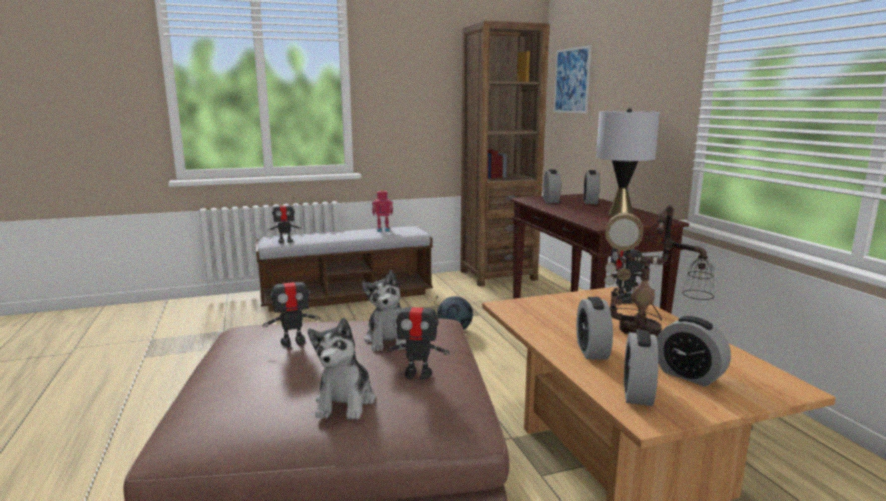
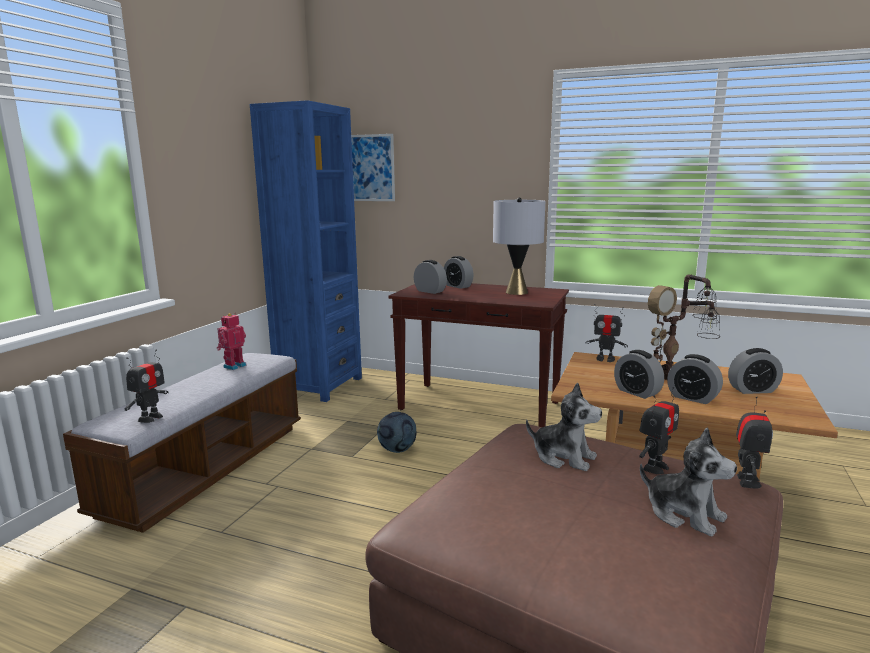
camera: 50 degrees left, 0 degrees up
(293, 342) = (519, 501): toy robot -> toy robot (747, 481)
(498, 275) = (319, 385): brown bookcase -> blue bookcase
(637, 393) = (771, 410): alarm clock -> alarm clock (637, 392)

